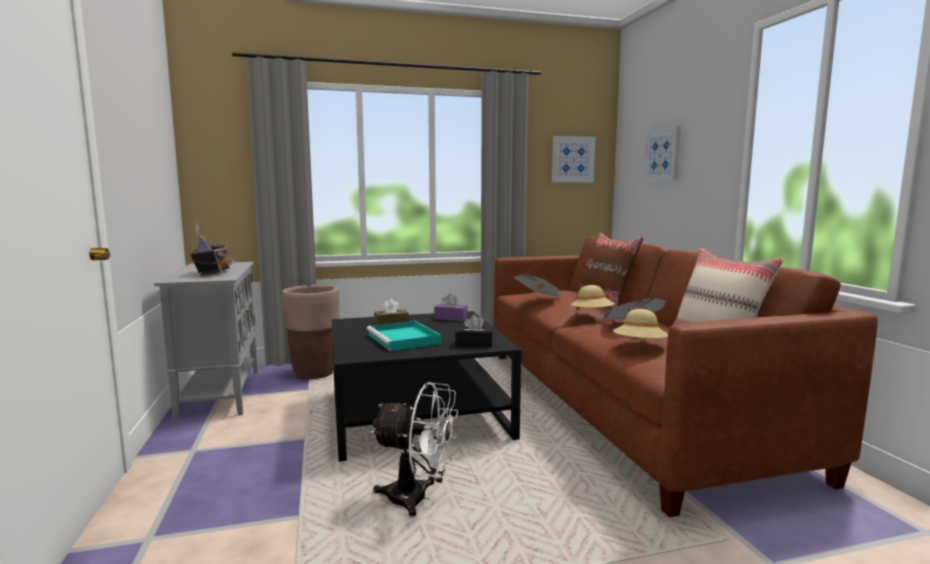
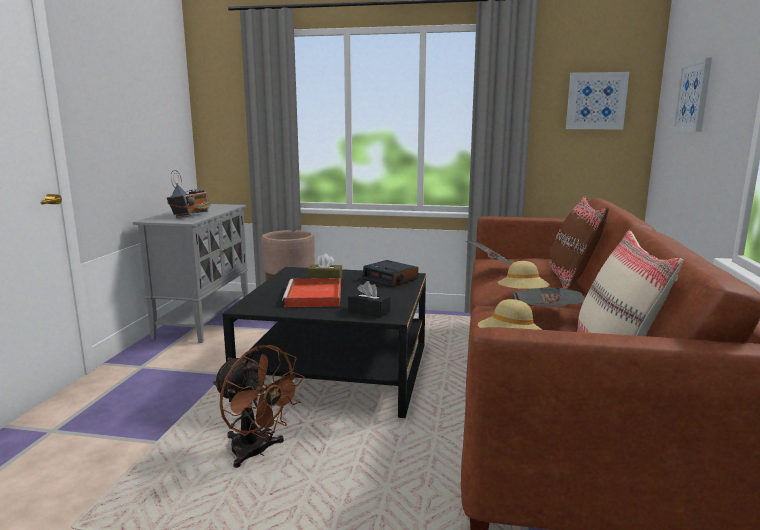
camera: 25 degrees right, 5 degrees up
(404, 339) = (314, 296): turquoise tray -> red tray
(418, 499) = (257, 453): white fan -> brown fan
(451, 318) = (391, 279): purple tissue box -> alarm clock

